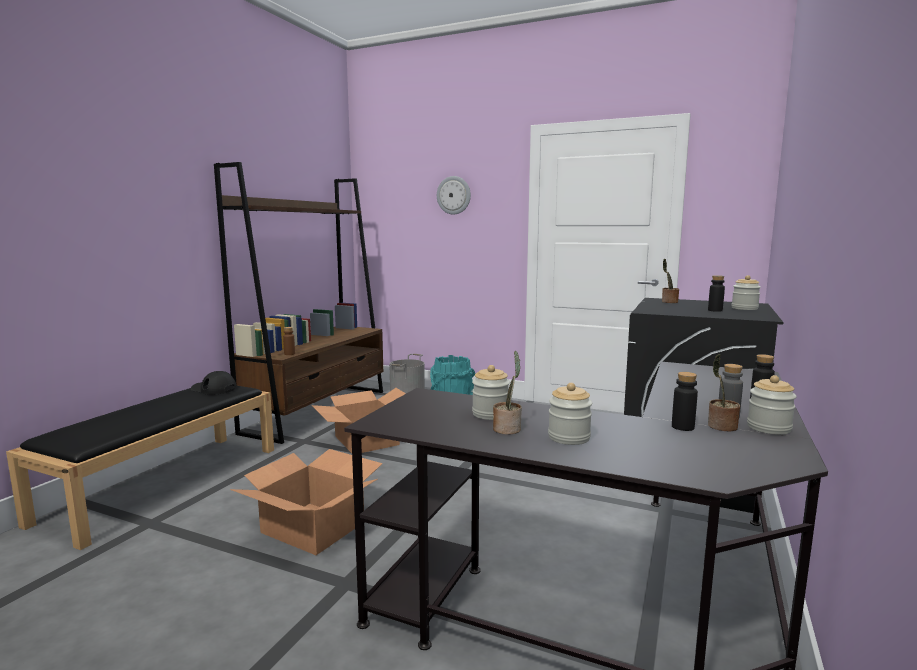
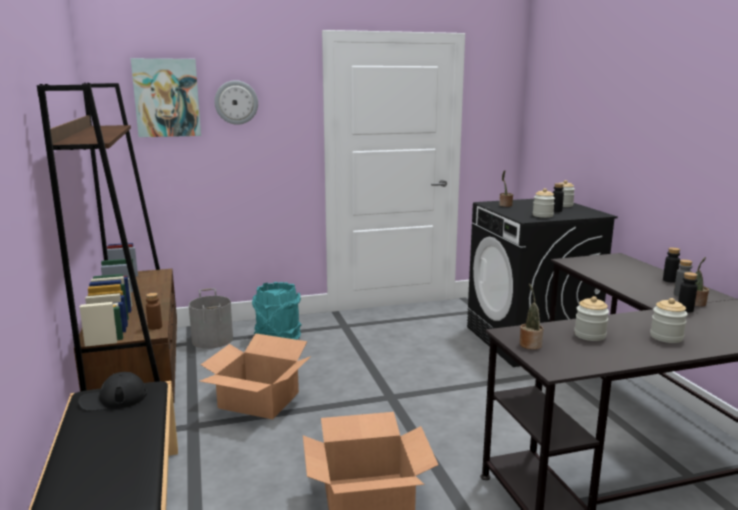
camera: 40 degrees left, 5 degrees up
(403, 192) = (167, 98): none -> picture
(508, 429) = (627, 343): potted plant -> potted plant (530, 344)
(768, 428) = (711, 297): jar -> jar (542, 215)

